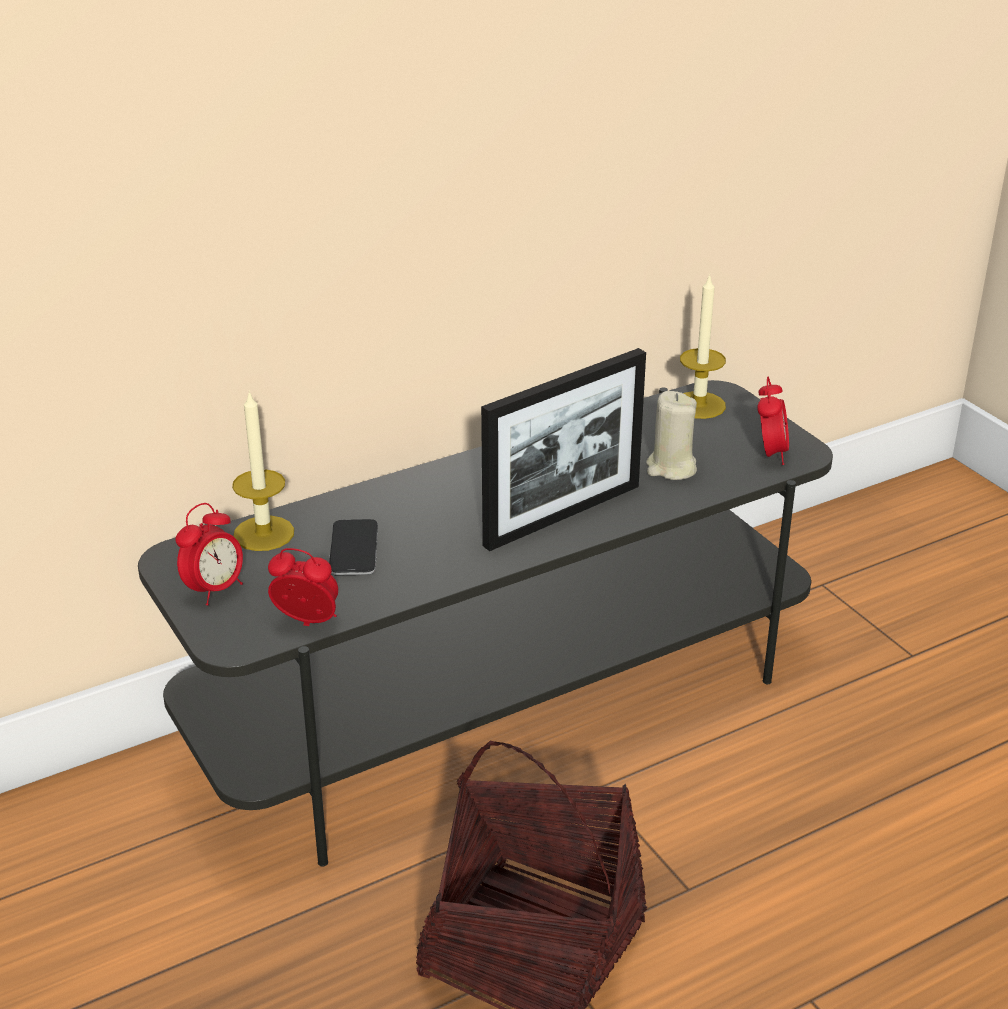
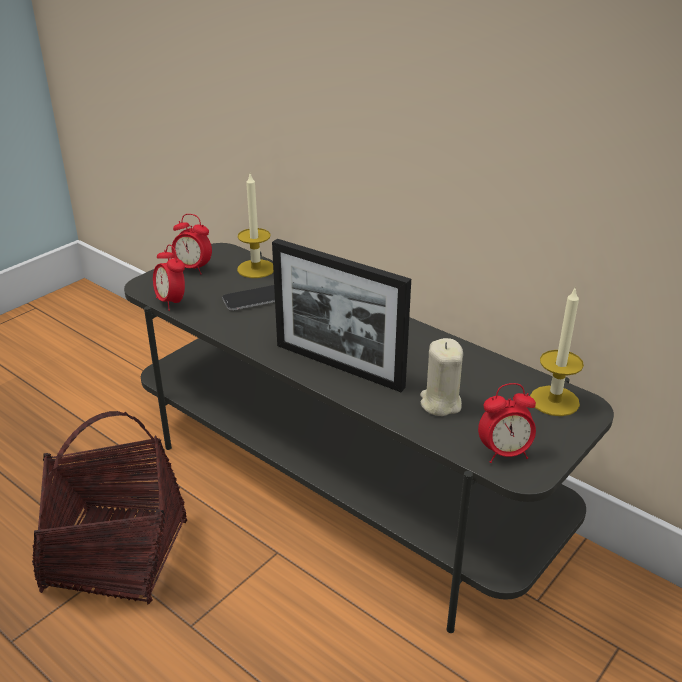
camera: 70 degrees right, 0 degrees up
(307, 623) = (171, 302): alarm clock -> alarm clock turned 150 degrees clockwise

